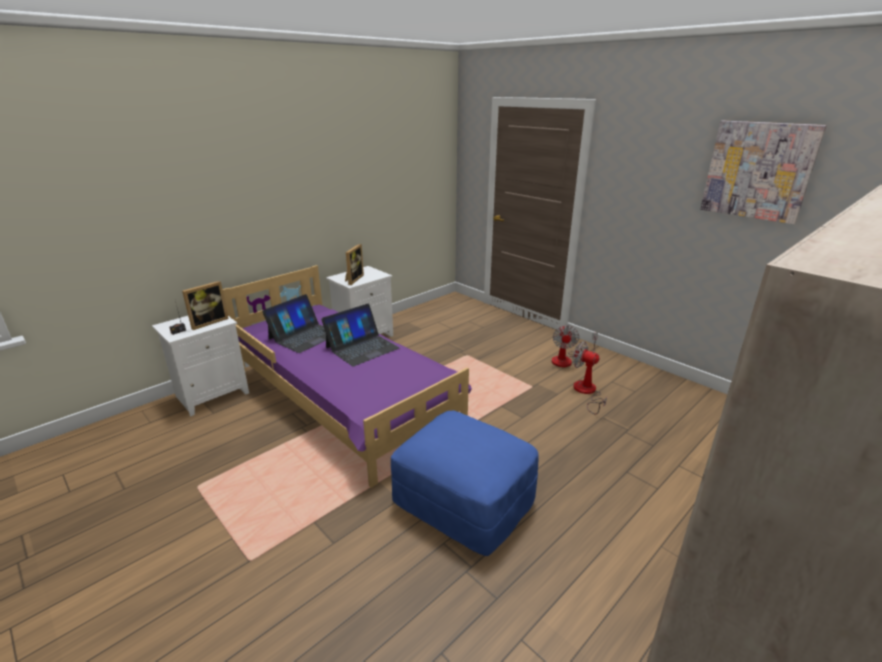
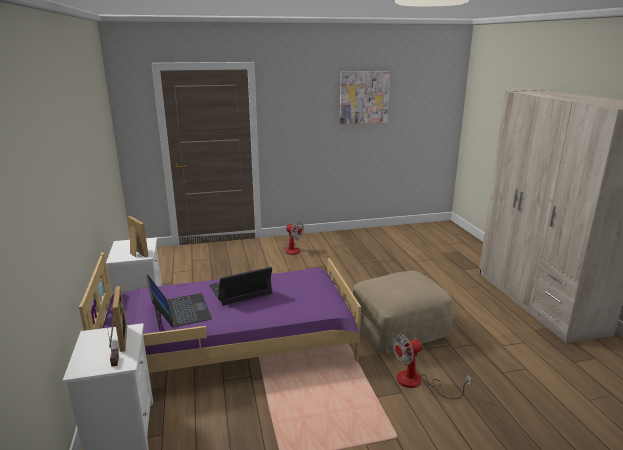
camera: 60 degrees left, 5 degrees down
(362, 347) = (240, 290): laptop -> laptop turned 105 degrees counterclockwise
(464, 503) = (399, 330): blue ottoman -> beige ottoman
(586, 392) = (333, 257): fan -> fan (418, 382)

